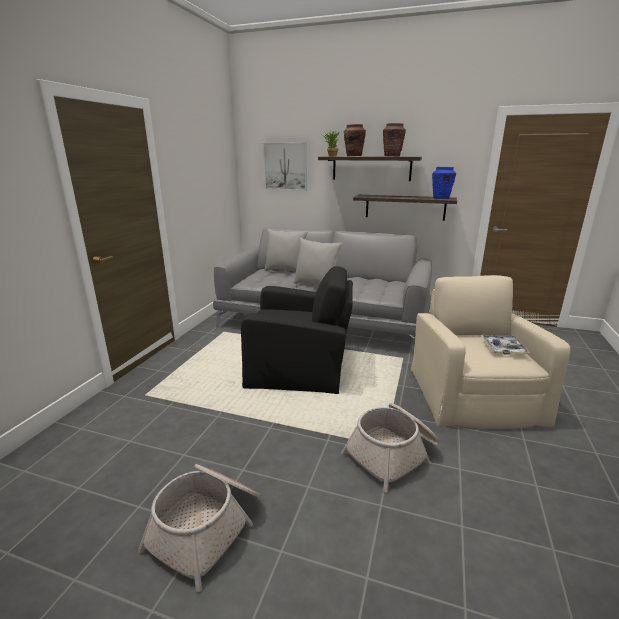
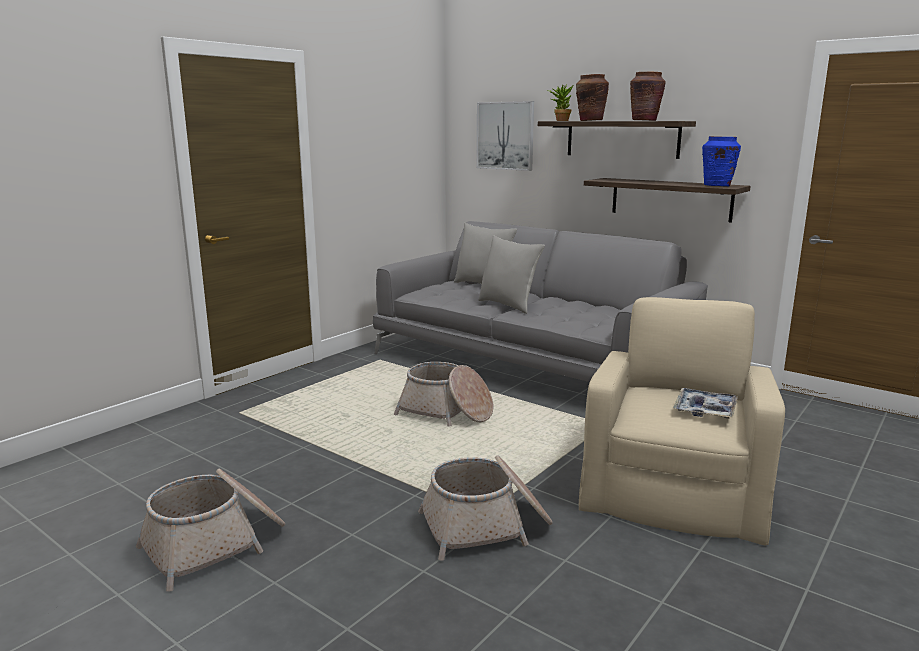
camera: 20 degrees right, 5 degrees down
(299, 366) = (446, 412): black armchair -> basket

